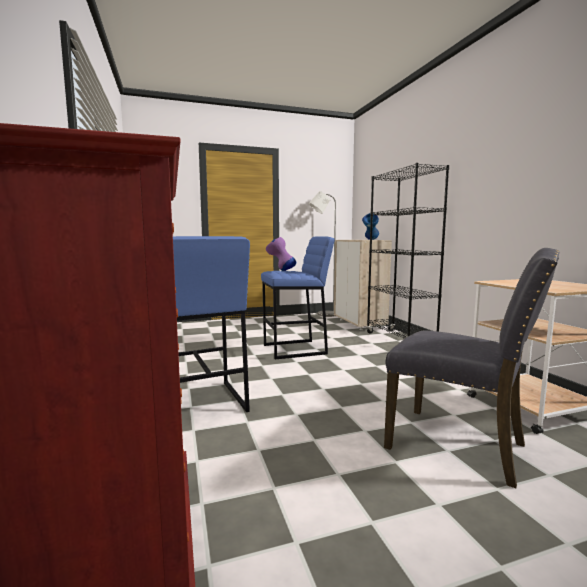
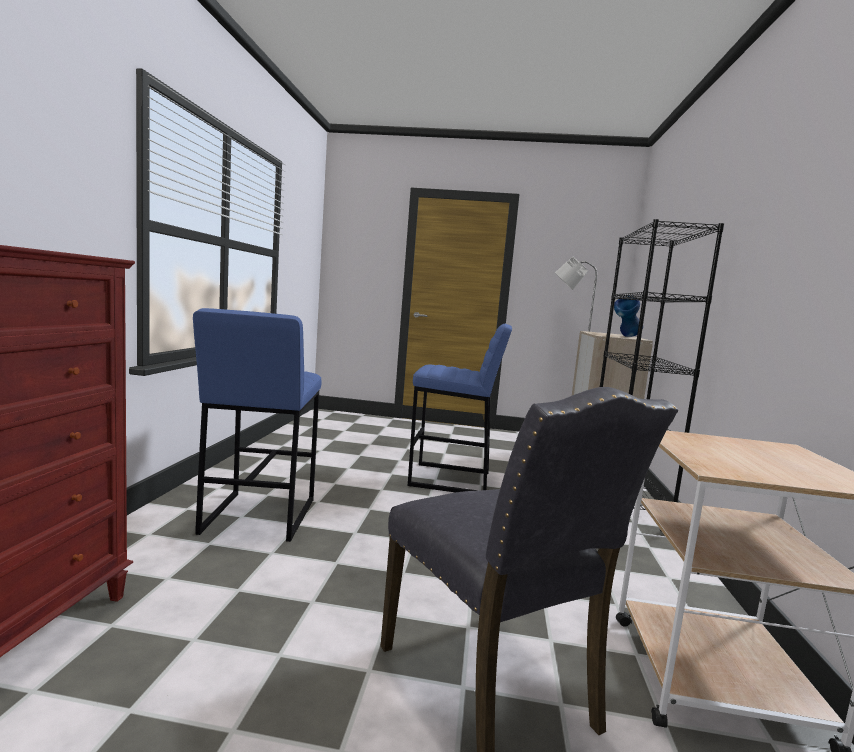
camera: 25 degrees right, 0 degrees up
(280, 270) = (443, 366): purple vase -> none

